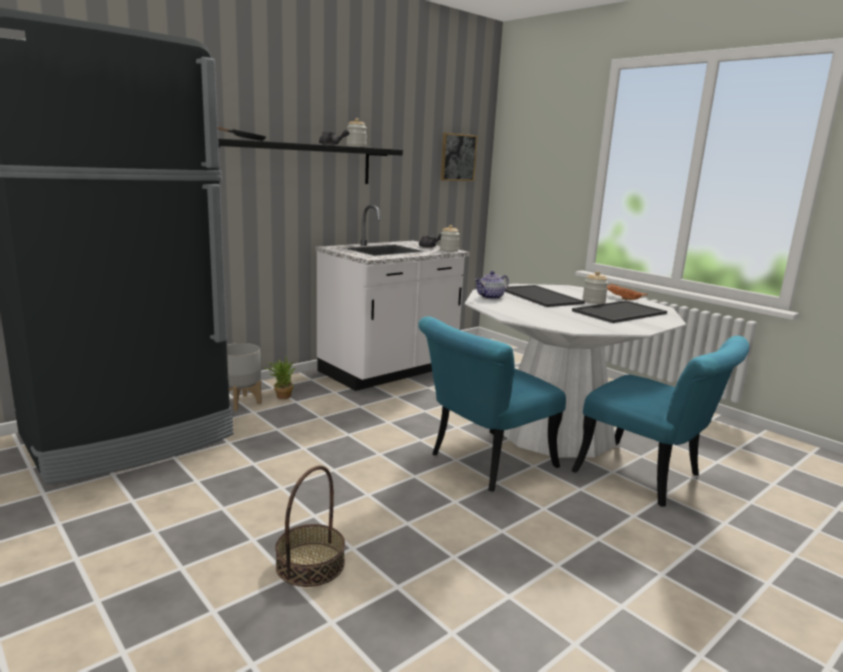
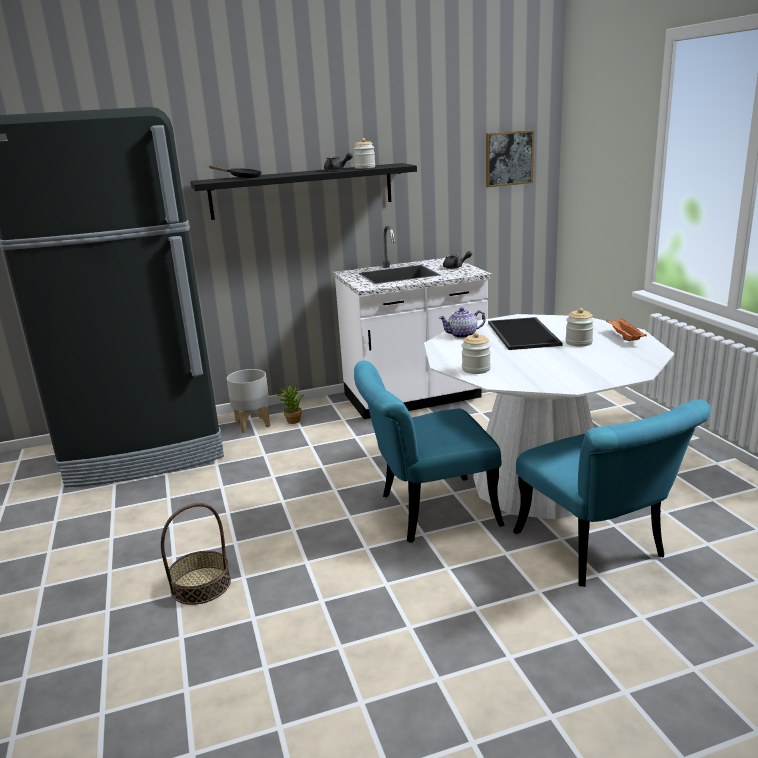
camera: 25 degrees right, 5 degrees up
(449, 250) = (469, 272): jar -> jar (476, 369)
(620, 312) = (588, 360): tray -> none

